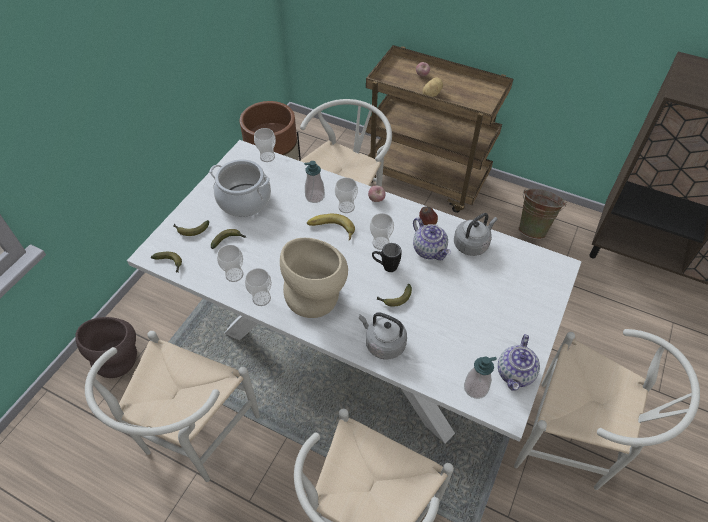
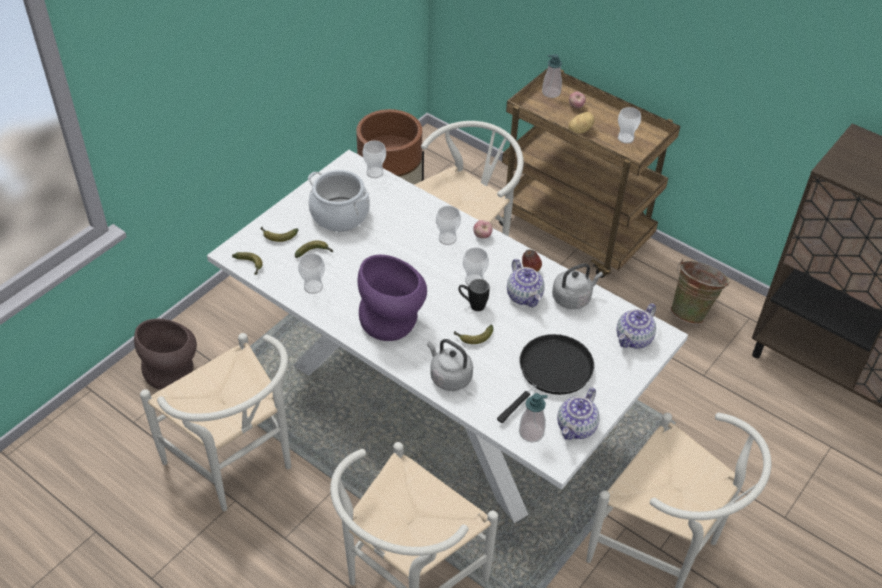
camera: 10 degrees right, 5 degrees down
(193, 438) = (238, 466): white chair -> white chair turned 75 degrees counterclockwise
(261, 298) = (336, 314): cup -> cup (625, 138)
(315, 196) = (416, 222): soap dispenser -> soap dispenser (551, 93)
(317, 297) = (393, 322): beige vase -> purple vase
(331, 230) = (424, 259): banana -> none
(476, 321) = (552, 372): none -> black frying pan
(537, 274) = (634, 339): none -> teapot

